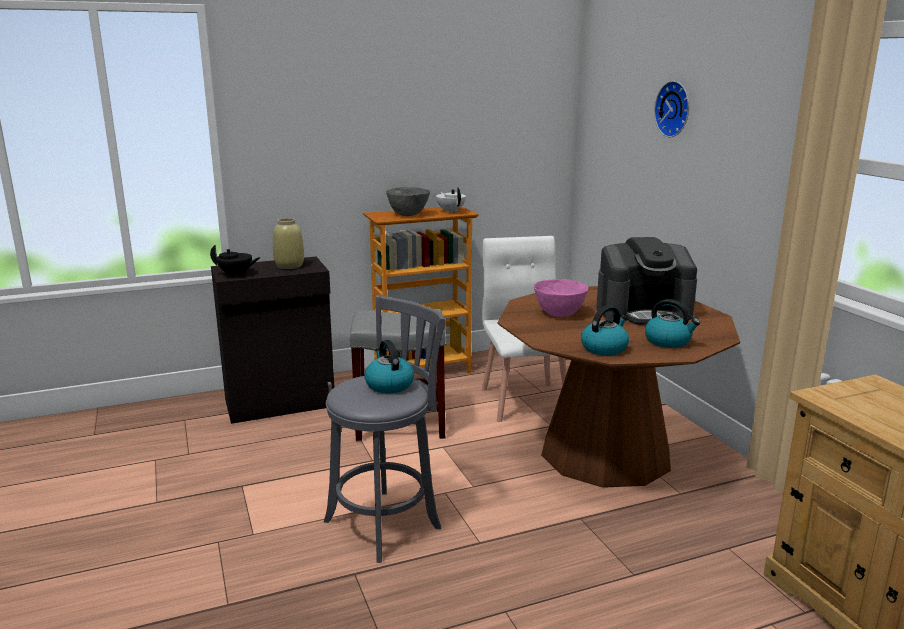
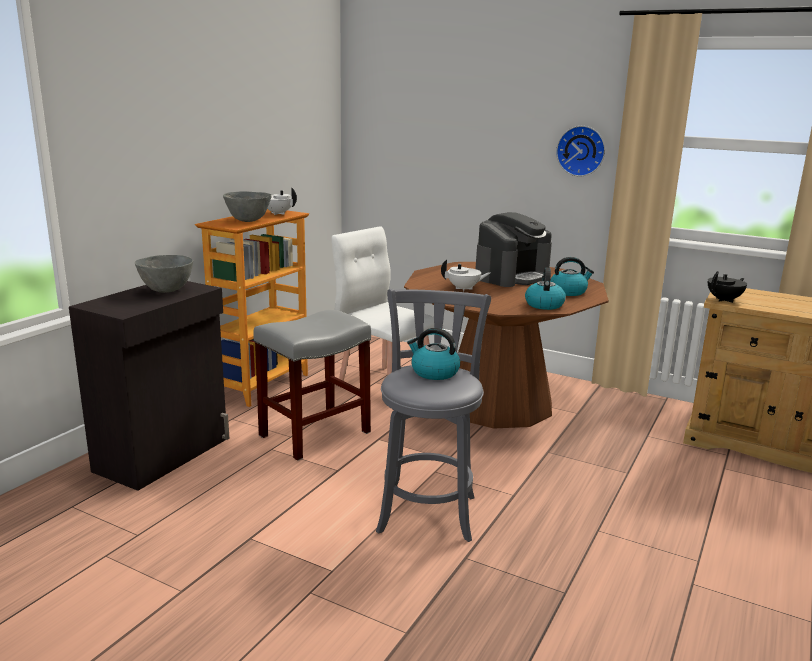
camera: 40 degrees left, 0 degrees up
(236, 274) = (127, 308): black teapot -> black teapot (724, 300)
(289, 266) = (167, 290): beige vase -> grey bowl
(559, 314) = (464, 289): pink bowl -> white teapot
(675, 109) = (474, 105): wall clock -> wall clock (581, 151)

